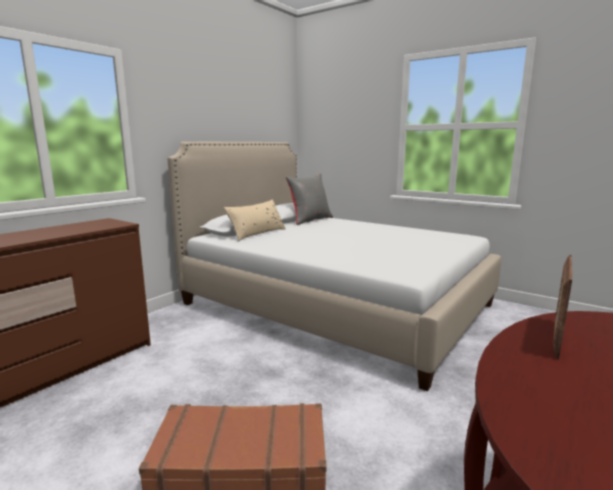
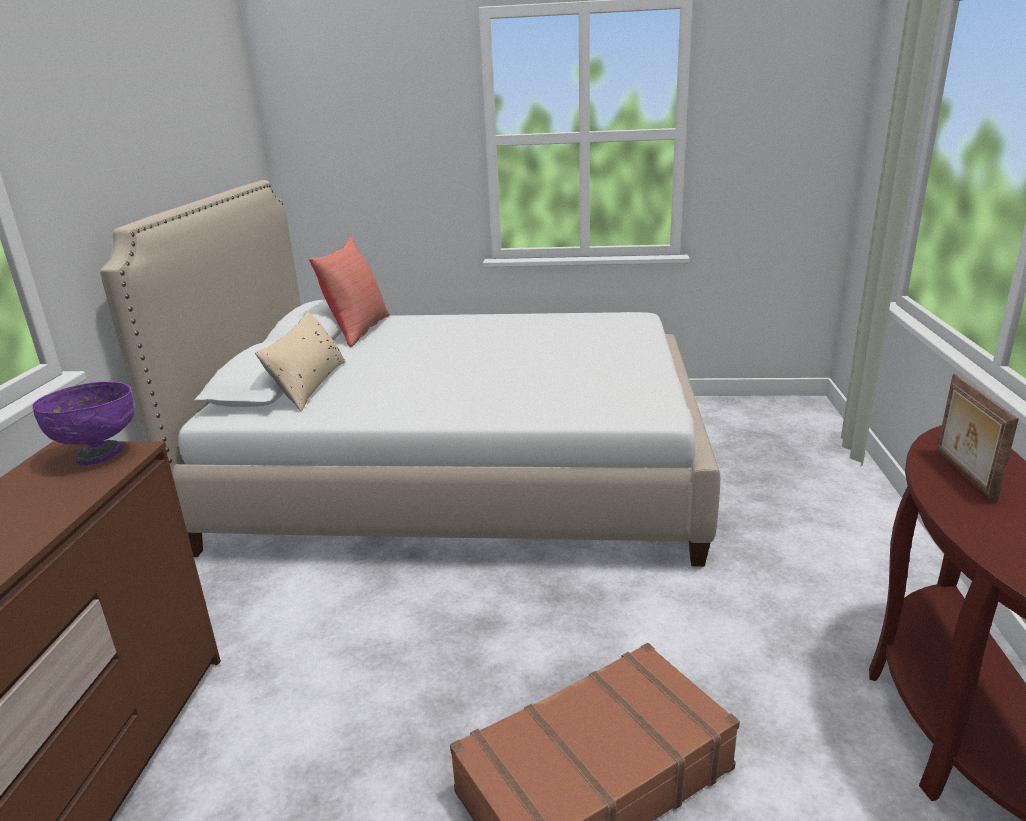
camera: 30 degrees left, 10 degrees up
(112, 223) = (99, 455): none -> purple bowl
(310, 220) = (357, 330): grey pillow -> red pillow

